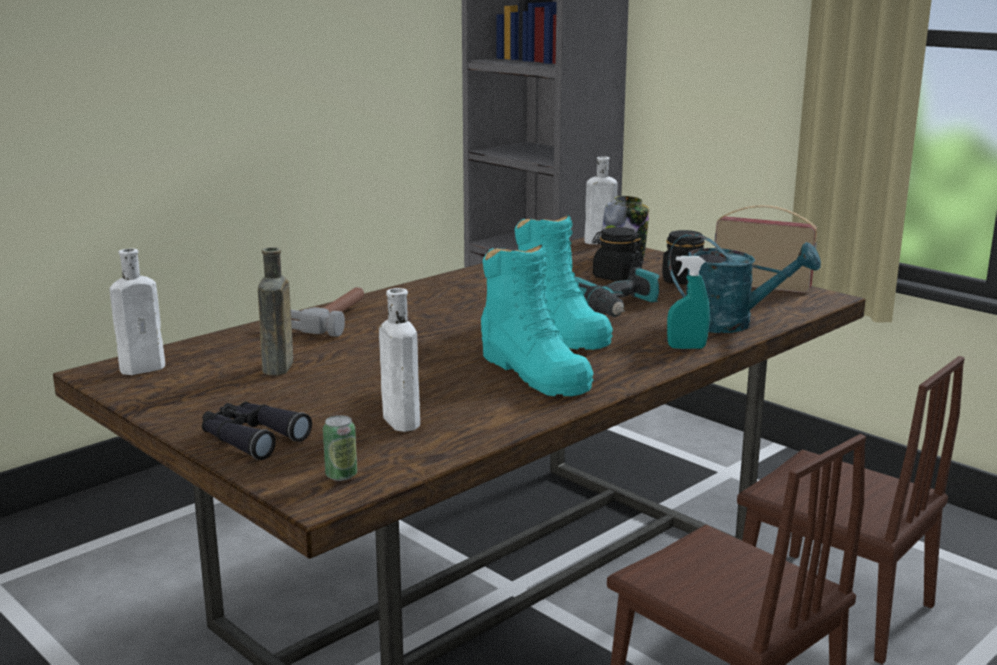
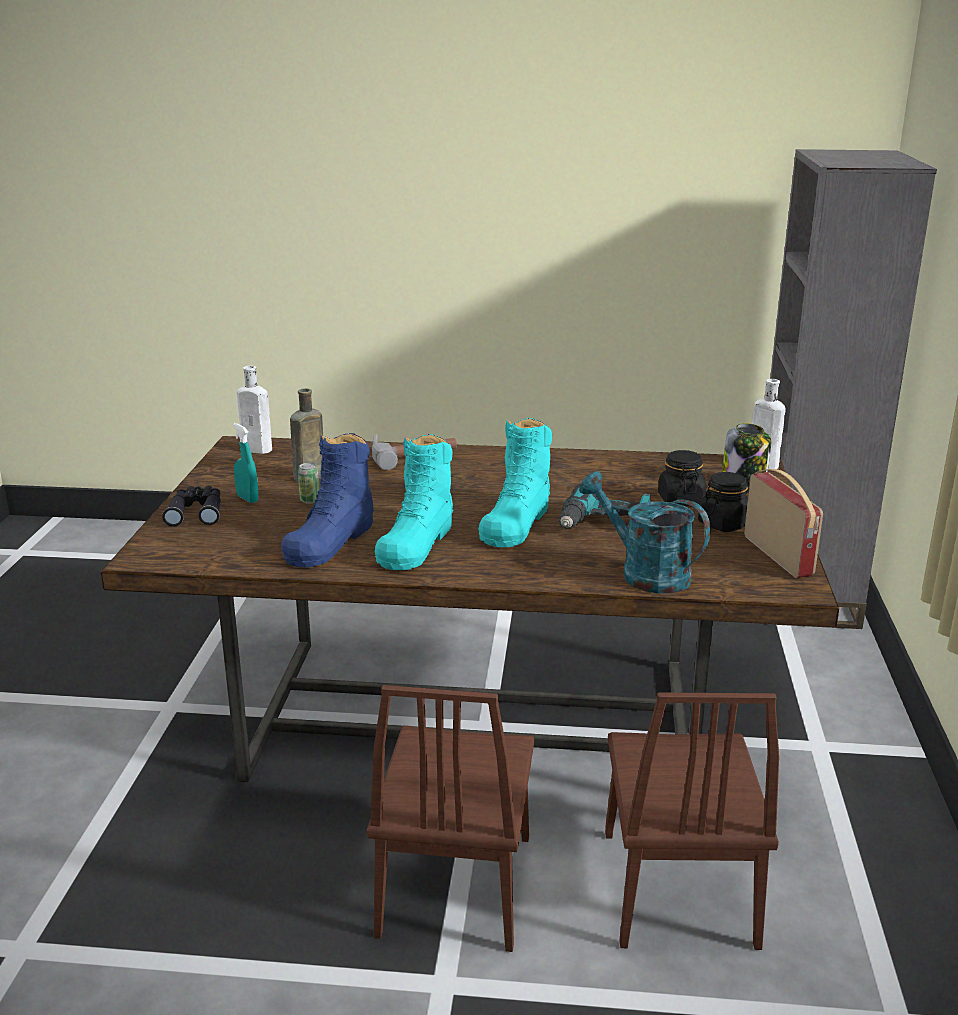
camera: 50 degrees right, 5 degrees up
(341, 475) = (175, 552): can -> can (309, 500)
(399, 420) = (274, 537): white bottle -> none
(461, 401) = (330, 541): none -> blue boot
(686, 347) = (556, 574): turquoise spray bottle -> turquoise spray bottle (247, 499)
(730, 324) = (644, 573): turquoise watering can -> turquoise watering can turned 150 degrees clockwise

